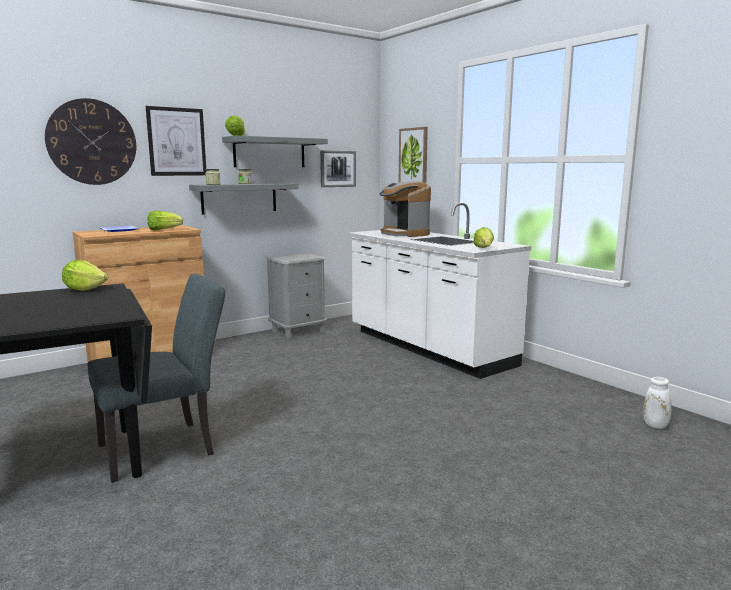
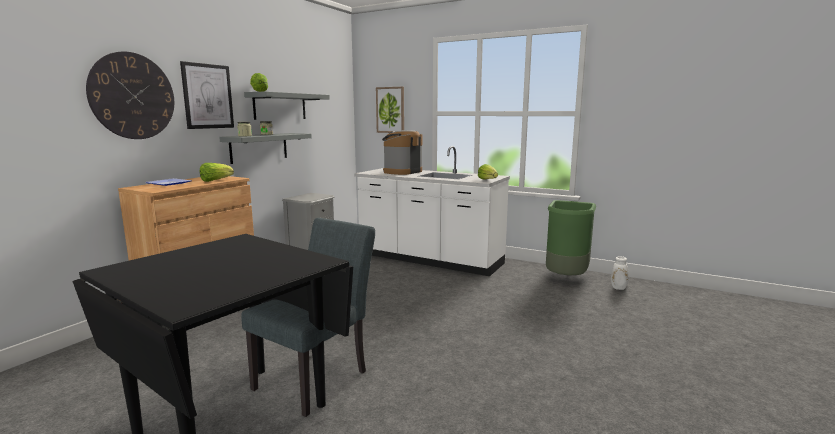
camera: 25 degrees left, 0 degrees up
(84, 289) = (222, 243): lettuce -> none
(337, 169) = (327, 120): picture -> none
(404, 234) = (402, 172): coffee machine -> coffee machine turned 90 degrees clockwise
(588, 398) = (566, 278): none -> green trash can

